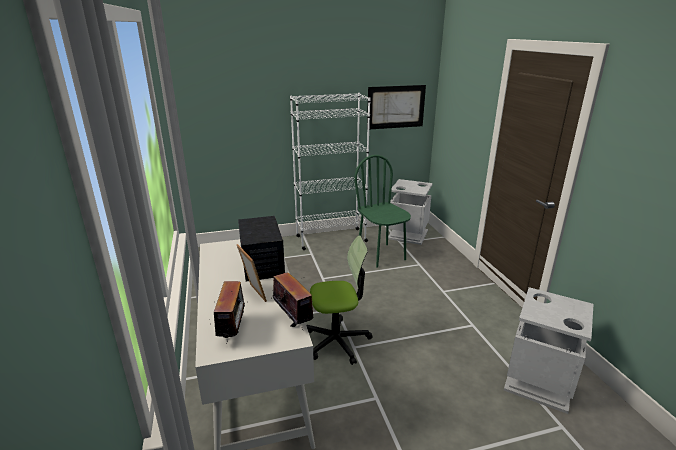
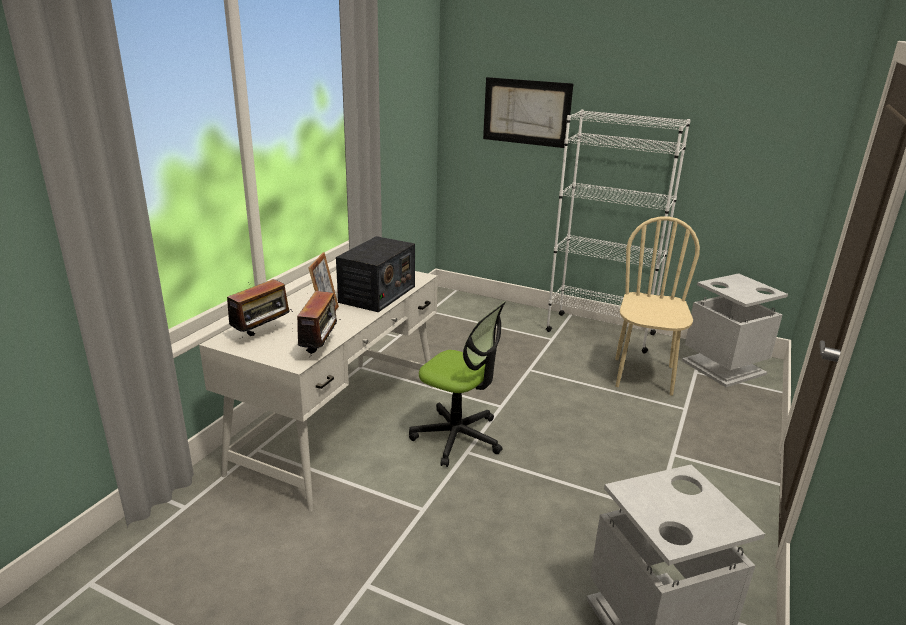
camera: 40 degrees right, 0 degrees up
(381, 255) = (643, 376): green chair -> beige chair
(396, 107) = (755, 152): picture -> picture (526, 112)

